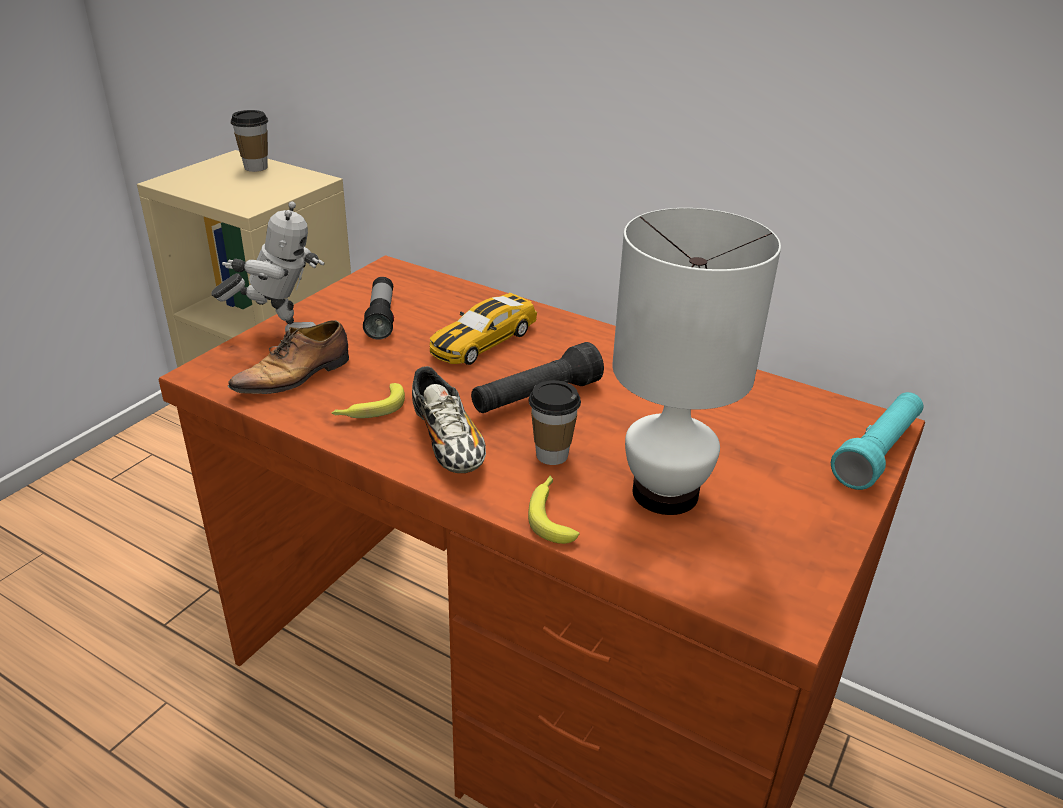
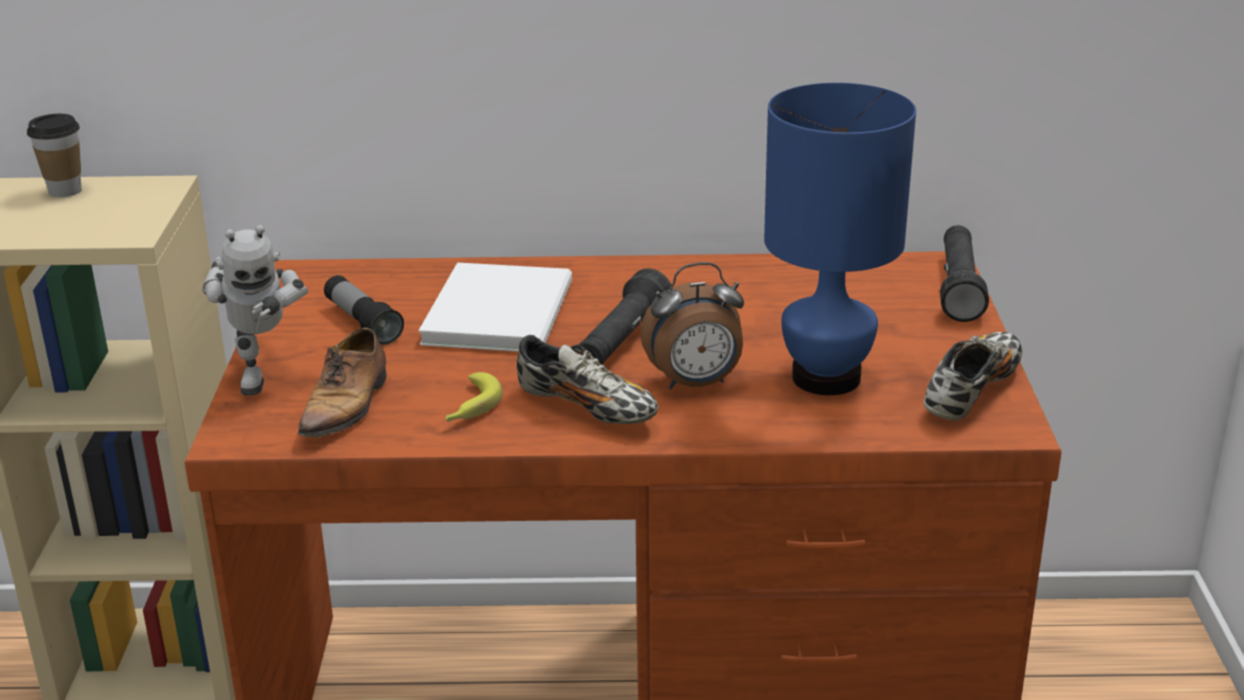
camera: 30 degrees left, 5 degrees down
(279, 331) = (263, 372): toy robot -> toy robot turned 105 degrees clockwise
(482, 341) = (504, 310): toy car -> white book
(551, 455) = (695, 384): cup -> alarm clock
(552, 514) = (752, 428): banana -> none
(665, 492) = (825, 377): white table lamp -> blue table lamp
(786, 562) = (972, 391): none -> shoe
(877, 452) = (958, 288): turquoise flashlight -> black flashlight

